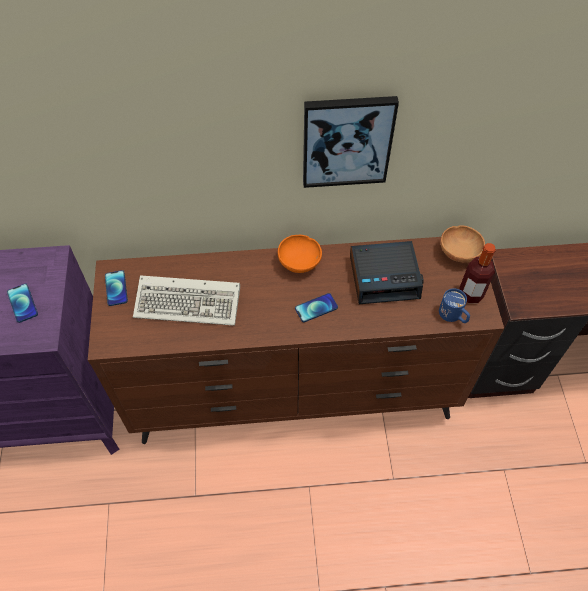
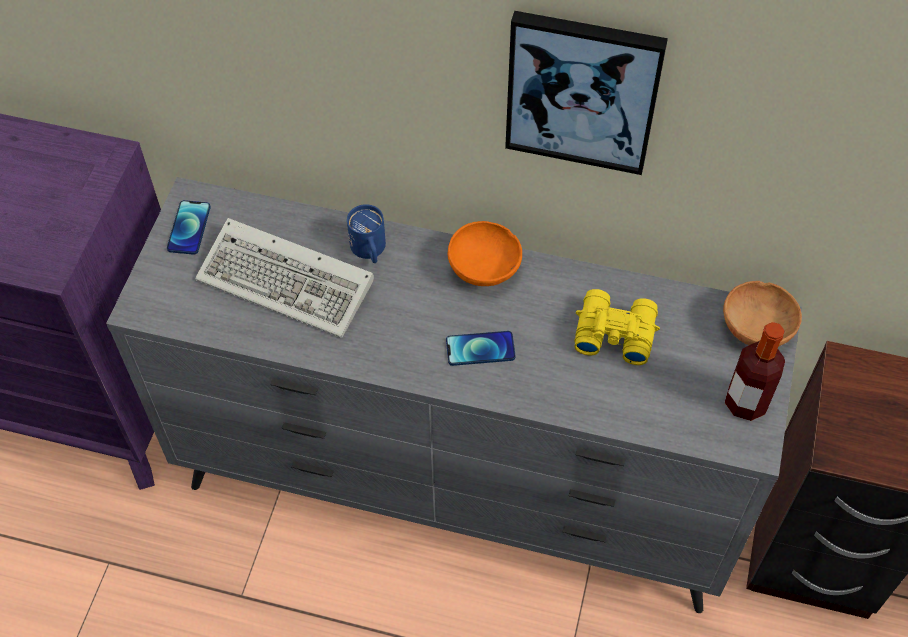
camera: 20 degrees right, 0 degrees up
(22, 303) = (39, 210): phone -> none
(295, 394) = (458, 489): brown dresser -> grey dresser
(385, 276) = (613, 332): alarm clock -> yellow binoculars
(453, 316) = (700, 429): blue mug -> blue mug (370, 251)

